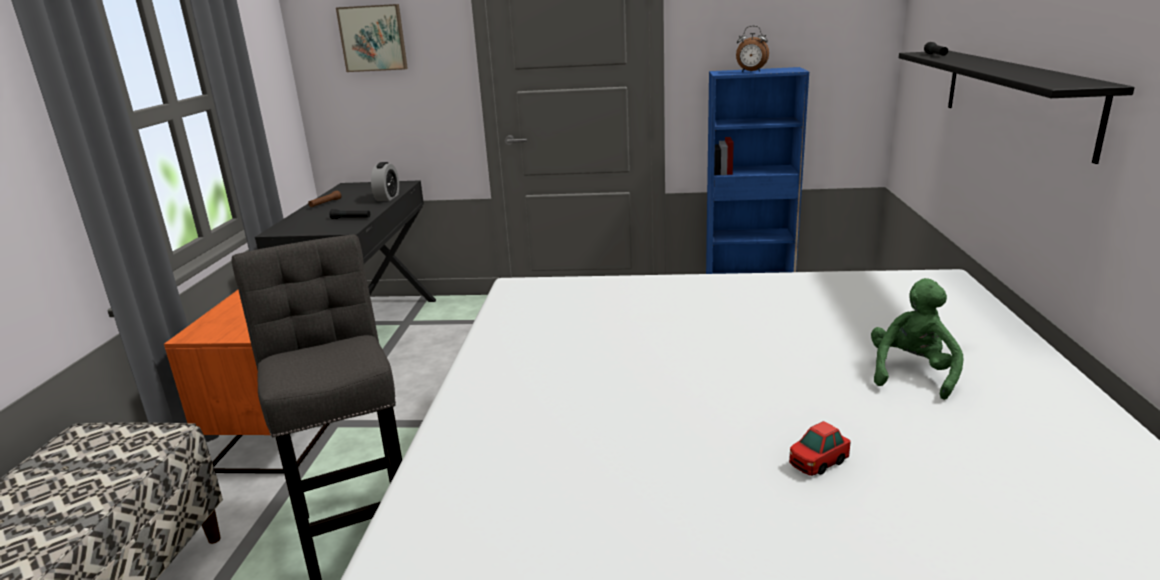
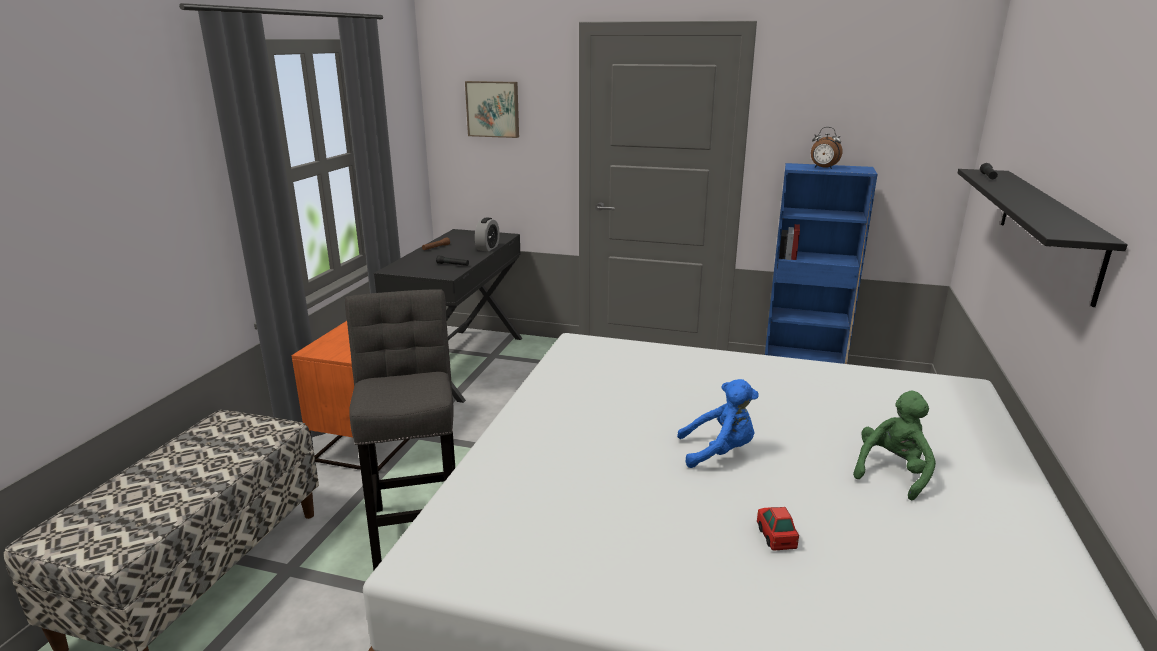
camera: 10 degrees right, 0 degrees up
(719, 380) = (719, 452): none -> blue plush toy
(817, 462) = (775, 536): toy car -> toy car turned 105 degrees clockwise

